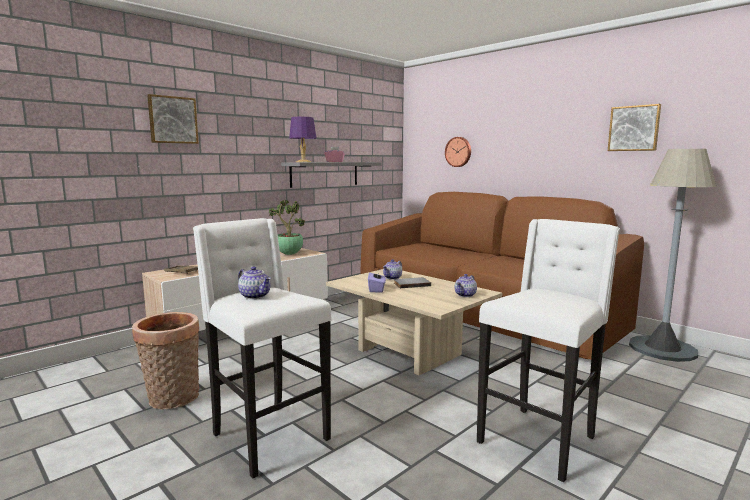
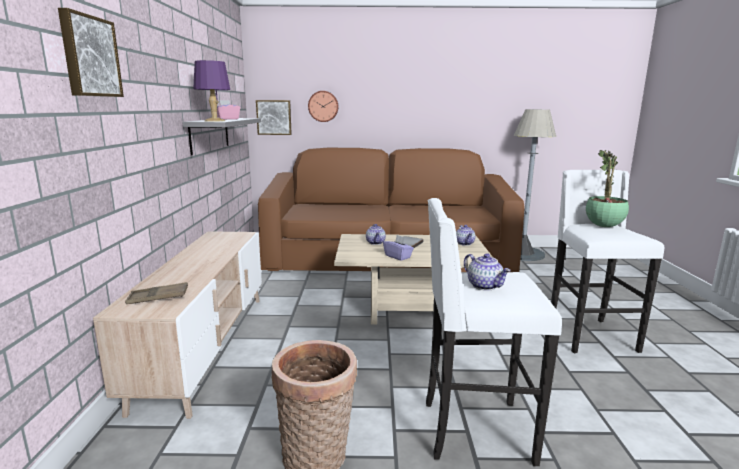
camera: 45 degrees left, 5 degrees up
(256, 296) = (485, 286): teapot -> teapot turned 60 degrees clockwise
(288, 254) = (221, 242): potted plant -> potted plant (604, 226)
(634, 128) = (487, 91): picture -> picture (274, 117)

